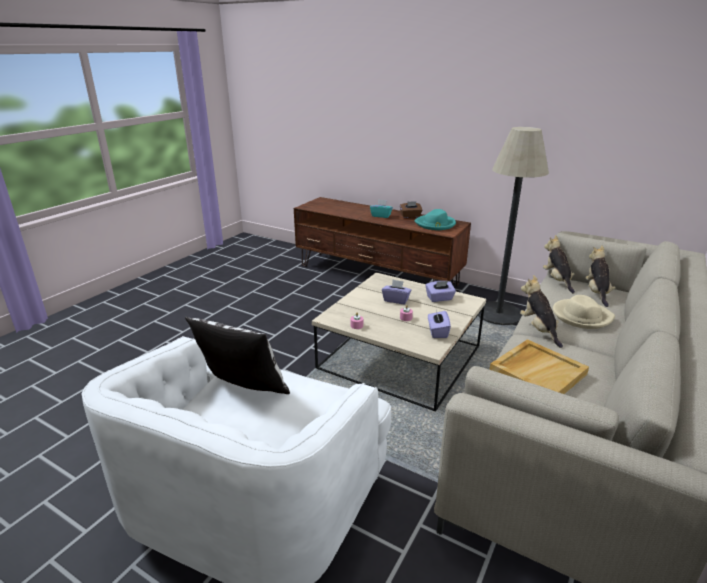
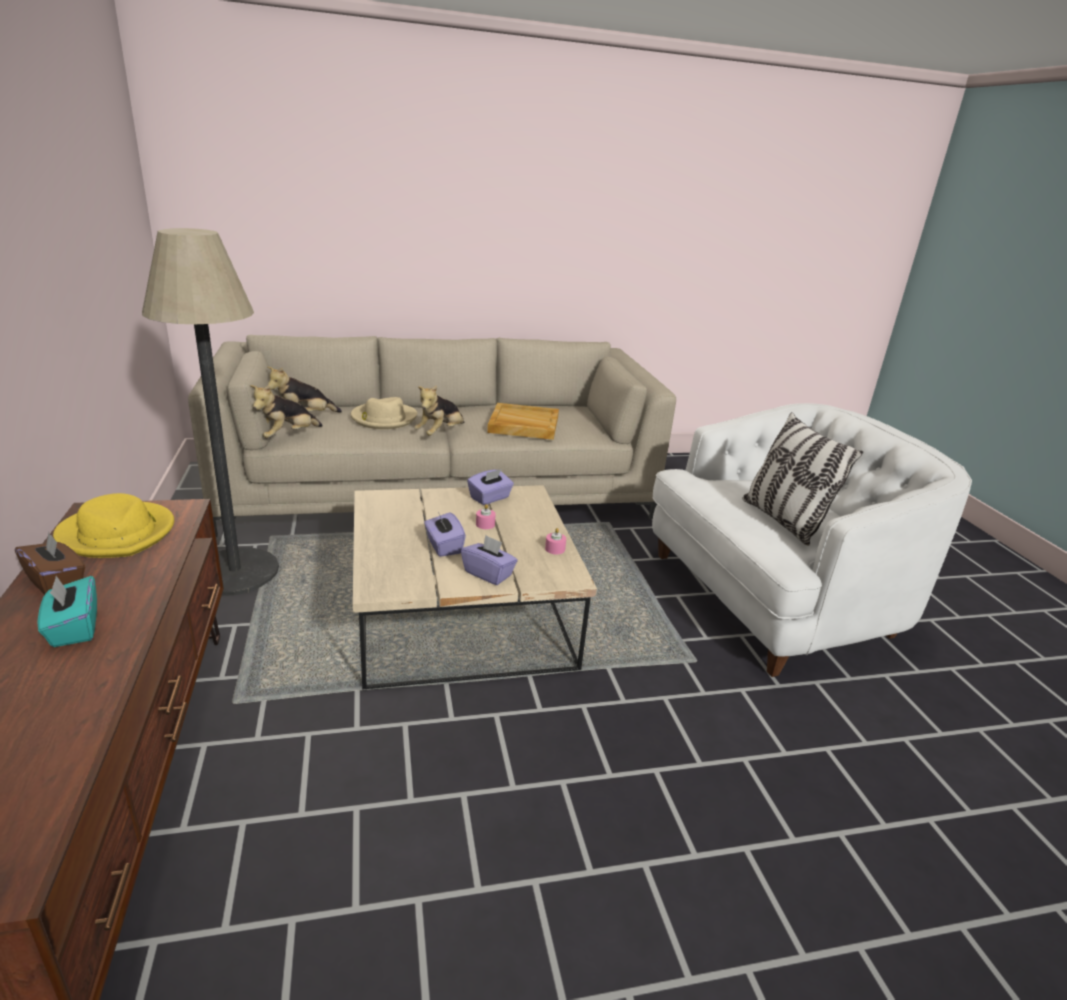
camera: 135 degrees left, 0 degrees up
(435, 224) = (118, 534): turquoise hat -> yellow hat
(439, 298) = (395, 518): purple tissue box -> purple tissue box (488, 574)

